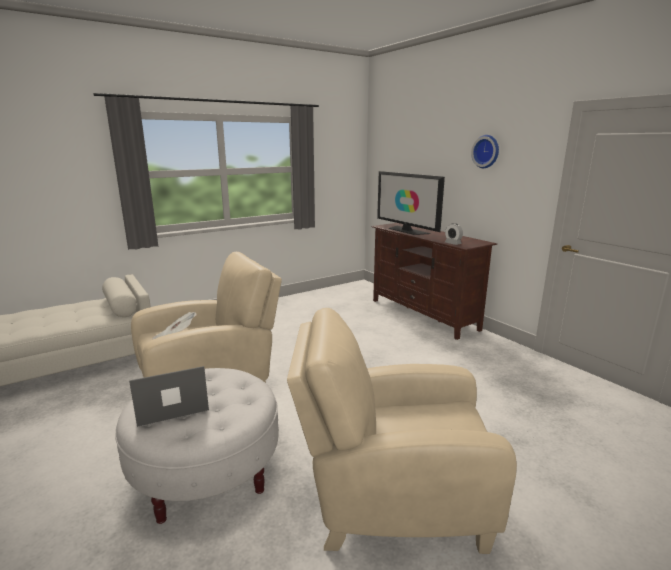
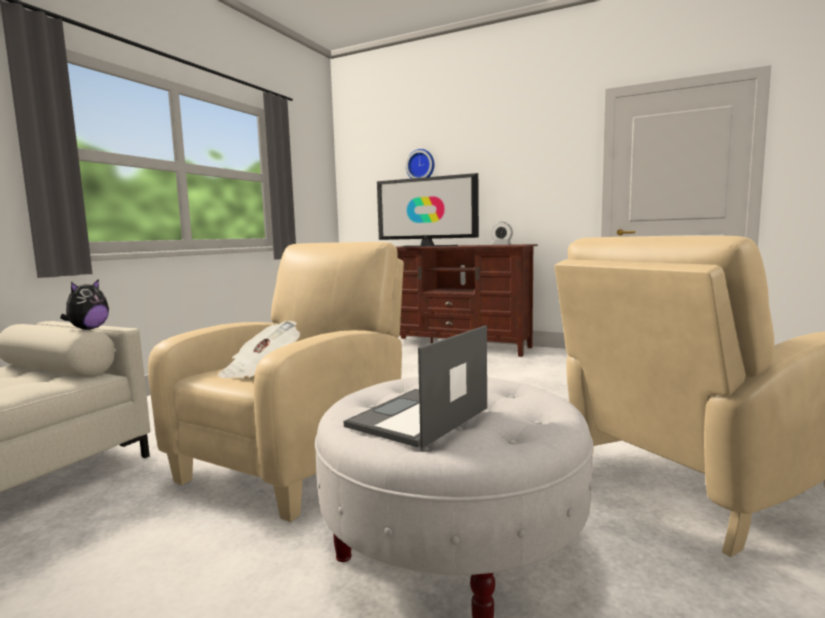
camera: 30 degrees left, 10 degrees down
(126, 291) = (88, 329): none -> plush toy
(486, 151) = (511, 148): wall clock -> wall clock (421, 165)

